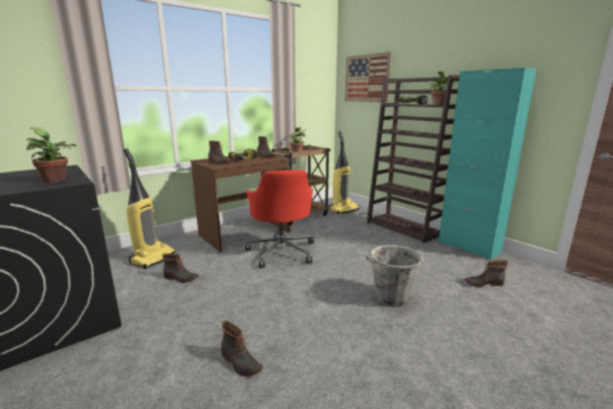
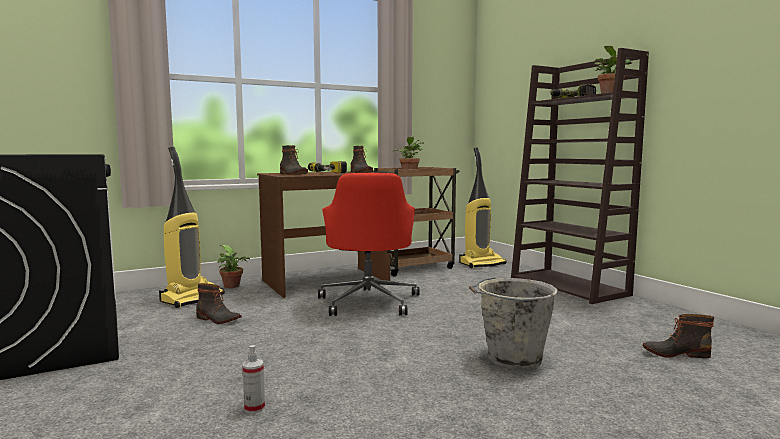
camera: 10 degrees right, 10 degrees down
(56, 180) = (64, 154): potted plant -> potted plant (233, 286)
(240, 363) = (254, 408): boot -> spray bottle
(367, 78) = (515, 74): picture -> none
(468, 247) = (667, 312): turquoise cabinet -> none

